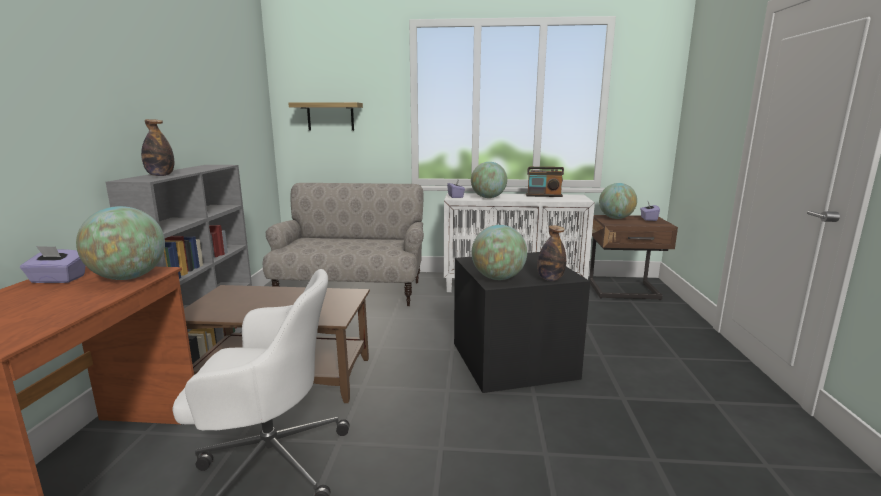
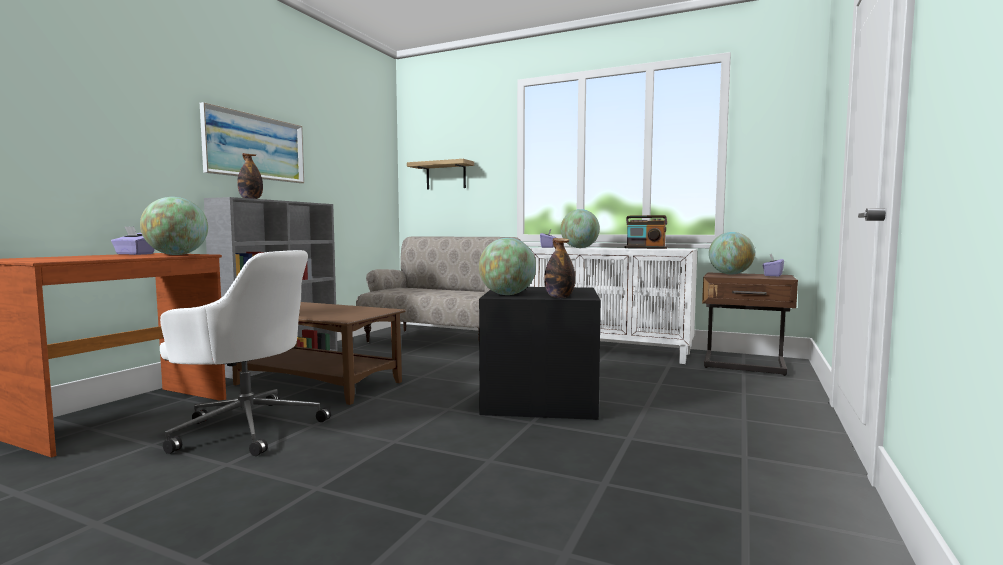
camera: 20 degrees right, 10 degrees down
(146, 105) = (255, 147): none -> picture

